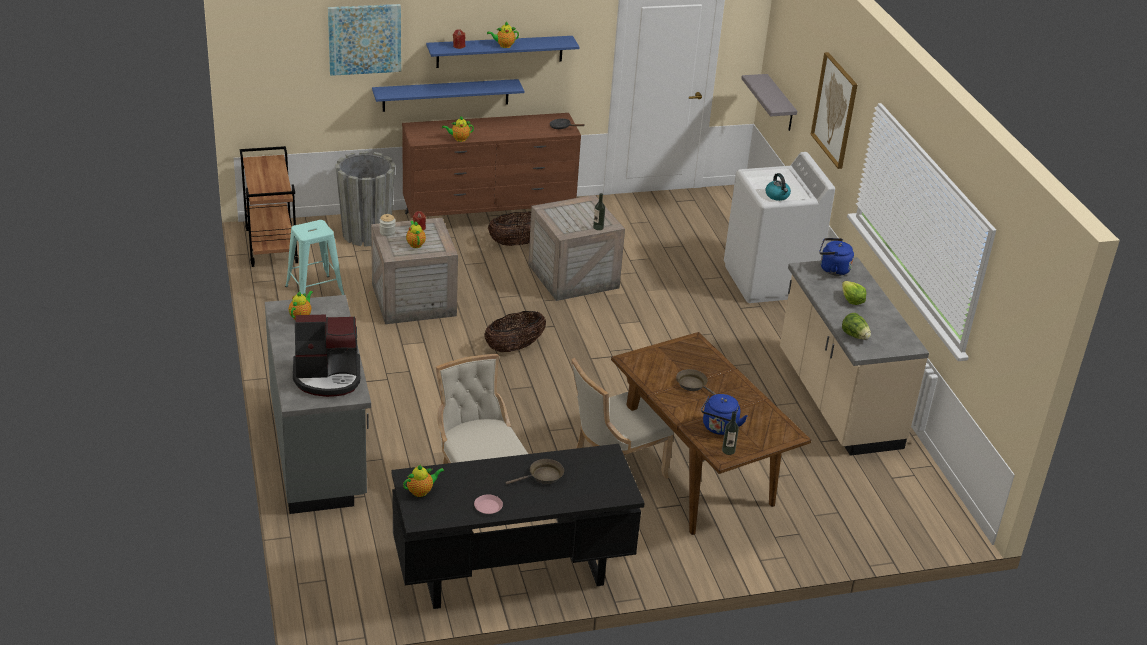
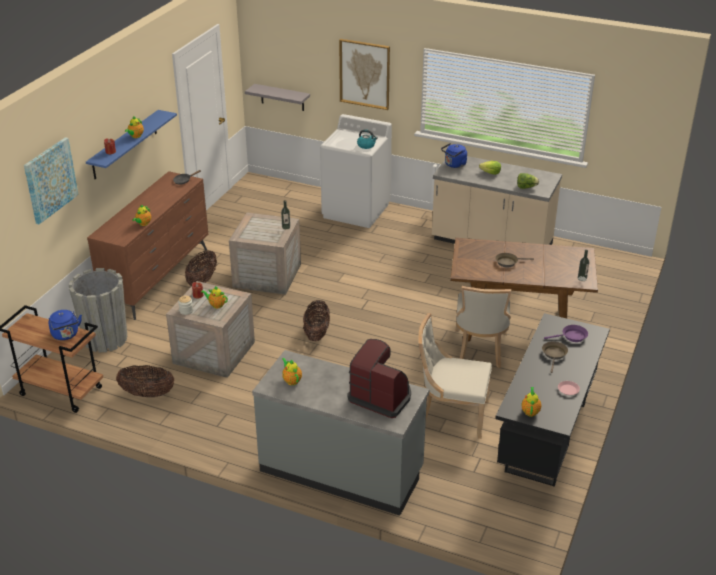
camera: 50 degrees left, 0 degrees up
(315, 291) = (147, 394): turquoise stool -> basket
(328, 377) = (381, 397): coffee machine -> coffee machine turned 90 degrees counterclockwise
(446, 95) = (103, 199): blue shelf -> none
(594, 478) = (572, 337): none -> purple frying pan
(719, 428) = (558, 272): blue kettle -> blue kettle (66, 335)

